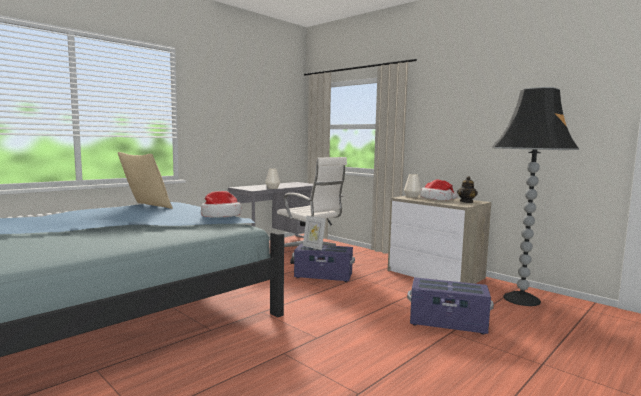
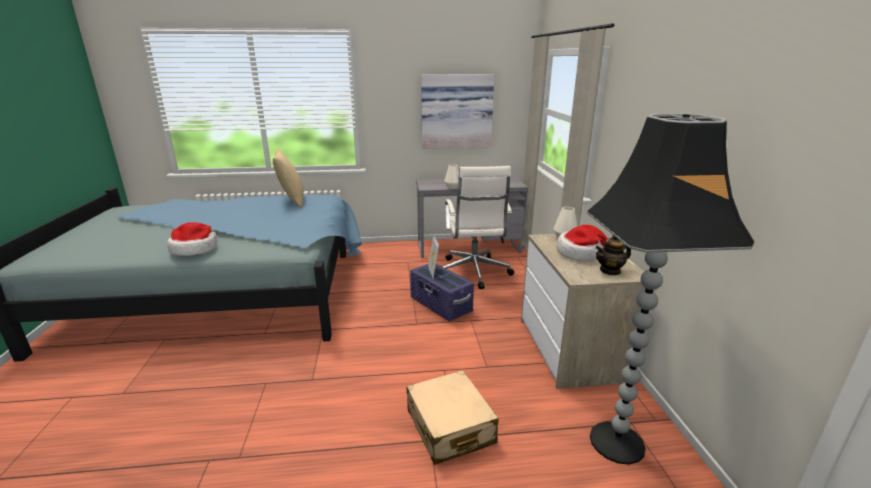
camera: 40 degrees right, 15 degrees up
(220, 216) = (303, 229): hat -> hat (195, 249)
(256, 127) = (456, 111): none -> picture
(447, 323) = (450, 427): purple storage box -> beige suitcase

